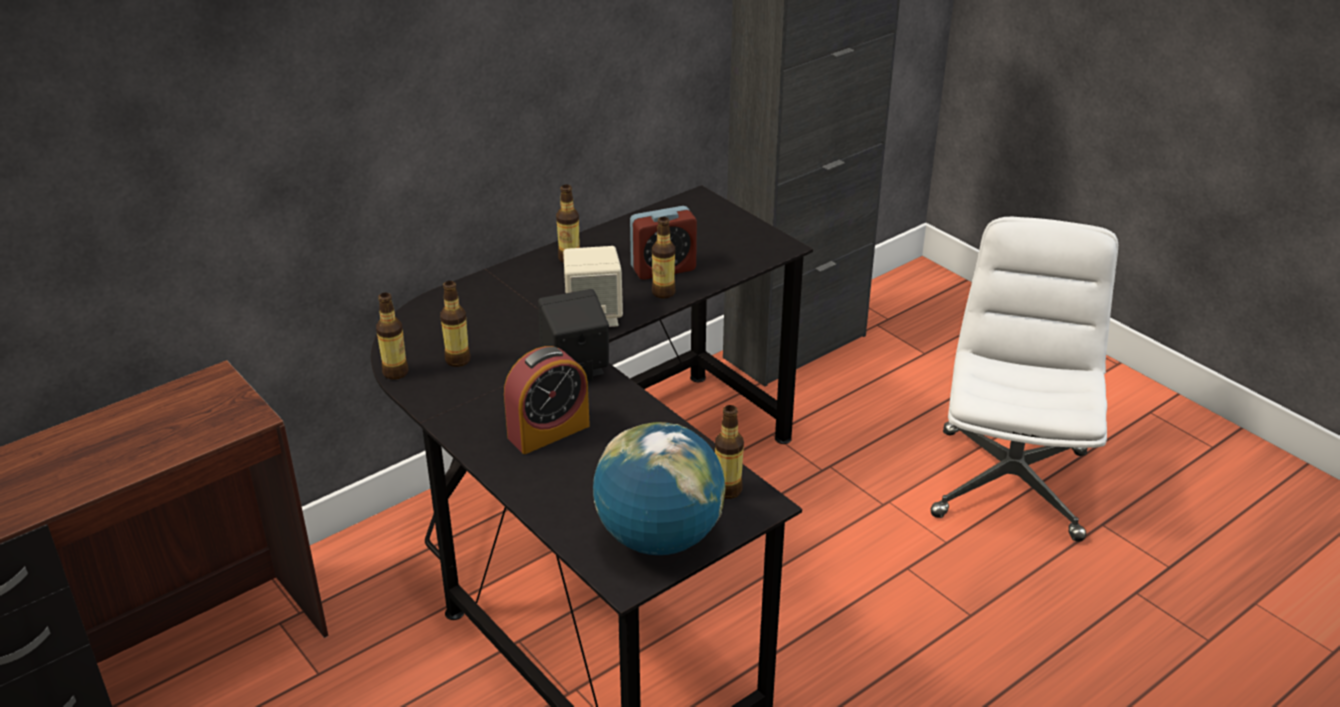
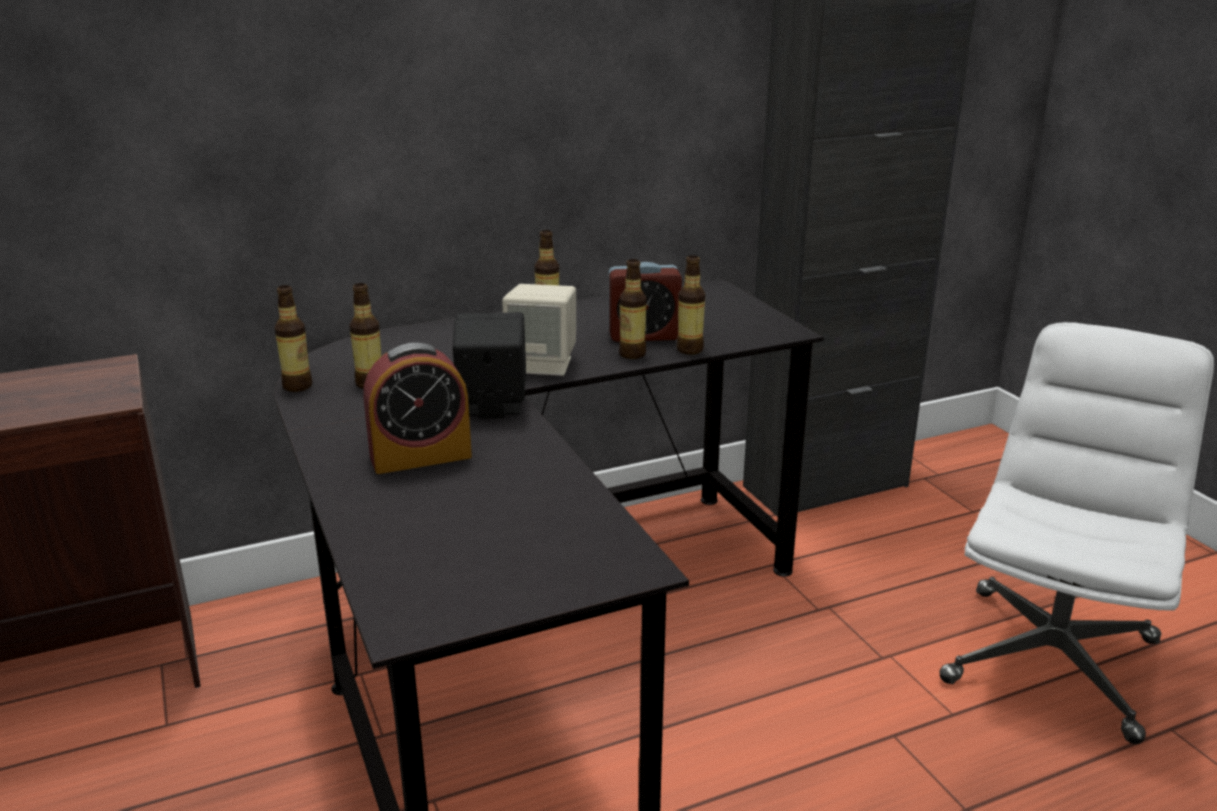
camera: 15 degrees right, 10 degrees down
(659, 538) = (479, 583): globe -> none
(727, 490) = (599, 544): bottle -> bottle (689, 350)

